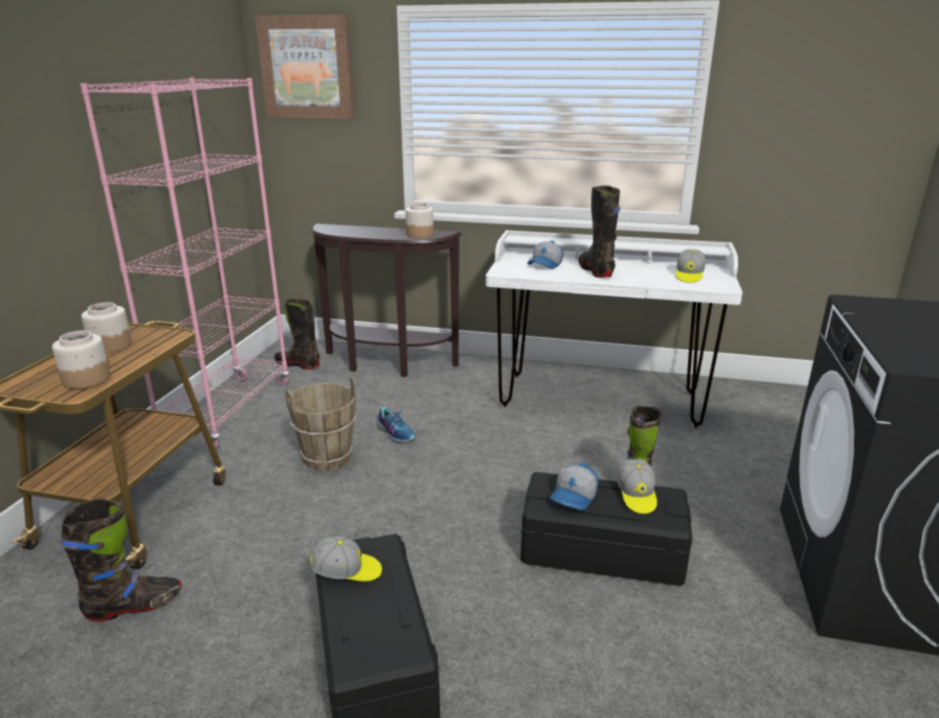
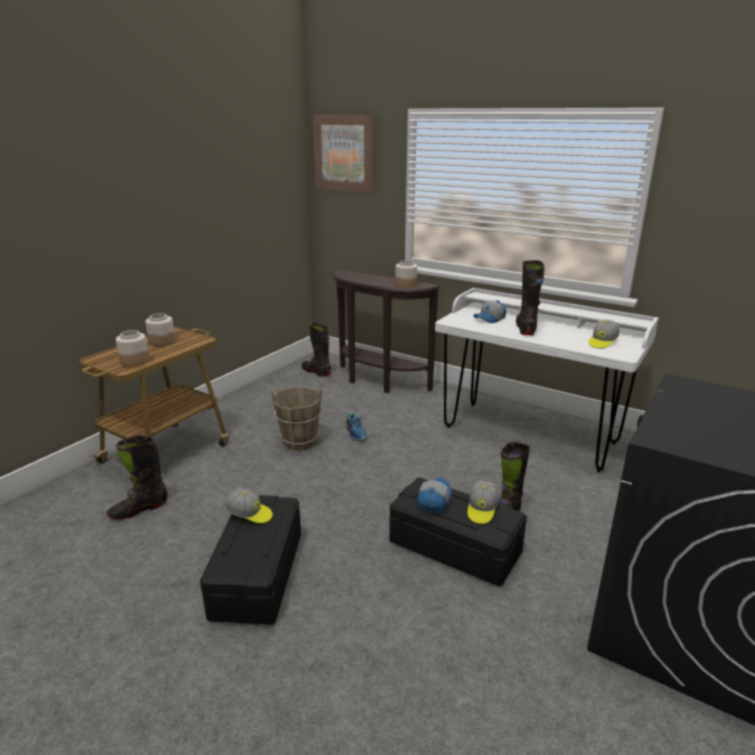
camera: 20 degrees right, 0 degrees up
(134, 606) = (139, 509): black boot -> black boot turned 150 degrees clockwise
(229, 411) = (254, 398): pink bookcase -> none
(574, 497) = (434, 500): cap -> cap turned 150 degrees clockwise

